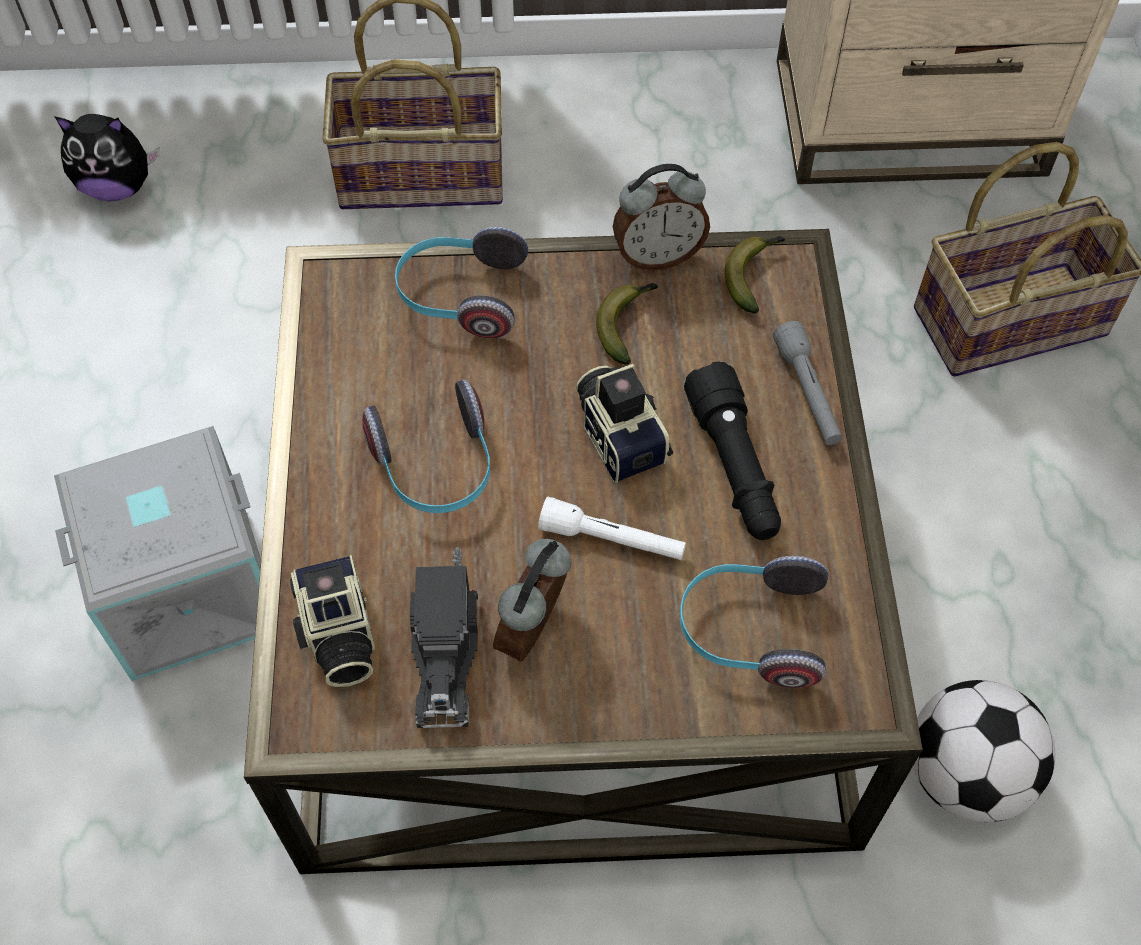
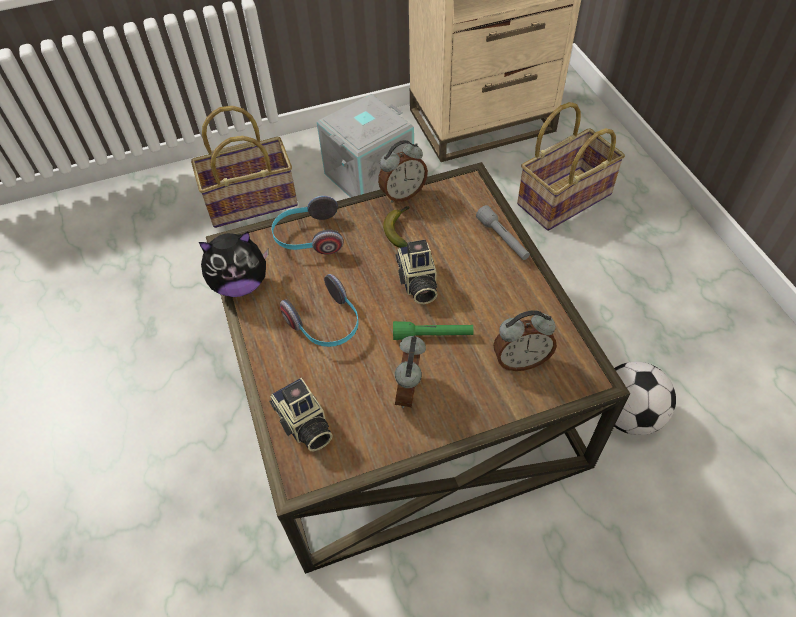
camera: 15 degrees left, 5 degrees down
(118, 187) = (89, 246): plush toy -> plush toy (240, 284)
(190, 587) = (193, 438): grey storage box -> grey storage box (368, 175)
(444, 654) = (366, 417): toy truck -> none
(612, 540) = (432, 335): white flashlight -> green flashlight
(620, 435) = (417, 283): camera -> camera turned 150 degrees counterclockwise
(734, 467) = (480, 283): black flashlight -> none
(749, 631) = (520, 360): headphones -> alarm clock
(753, 275) = (454, 191): banana -> none

